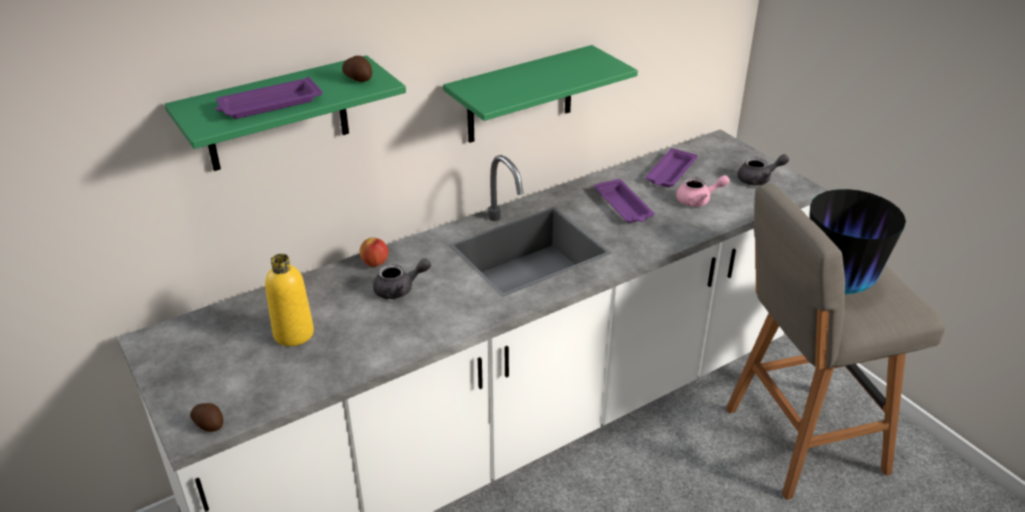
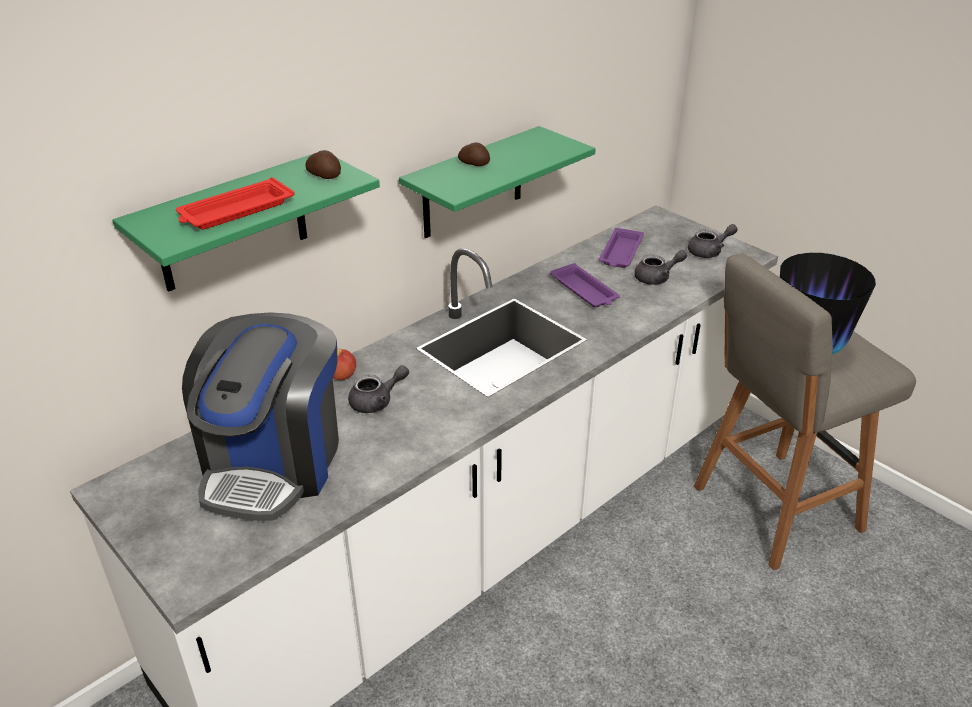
camera: 10 degrees left, 0 degrees up
(209, 424) = (206, 575): potato -> potato (474, 163)
(268, 105) = (235, 211): purple tray -> red tray
(293, 334) = (274, 462): yellow bottle -> coffee machine
(698, 200) = (657, 278): pink teapot -> grey teapot

